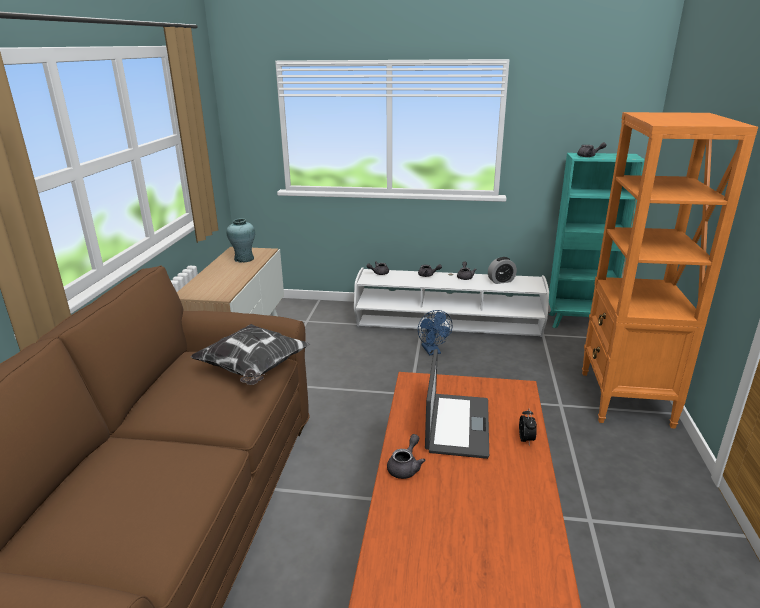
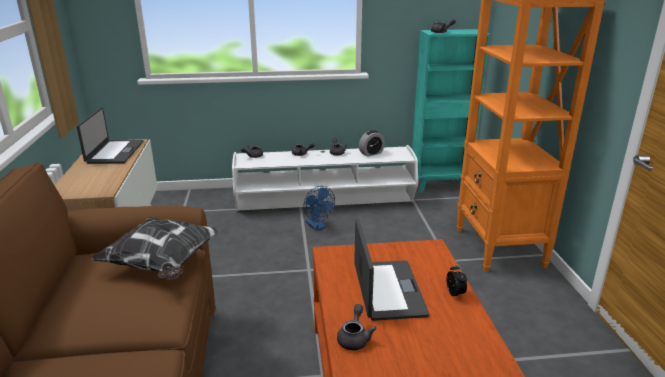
camera: 15 degrees left, 0 degrees up
(244, 259) = (114, 152): turquoise vase -> laptop

